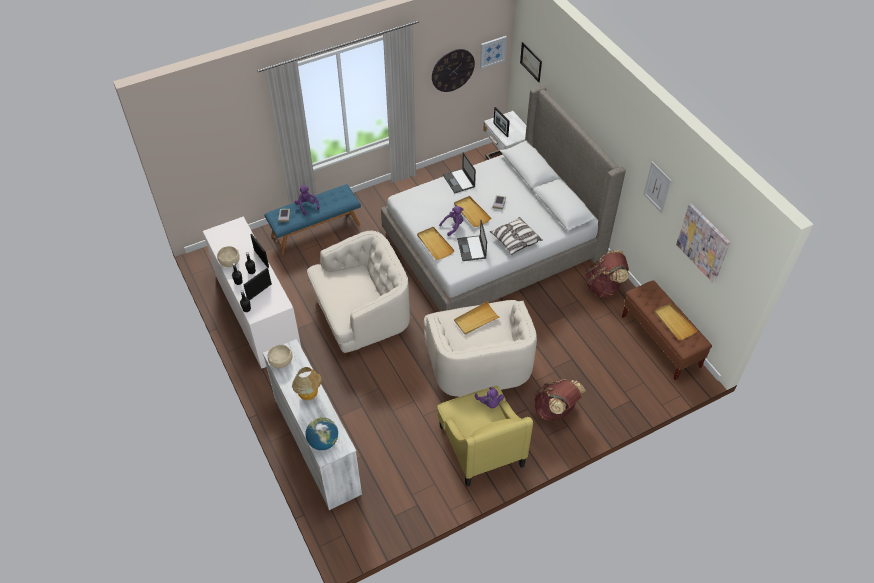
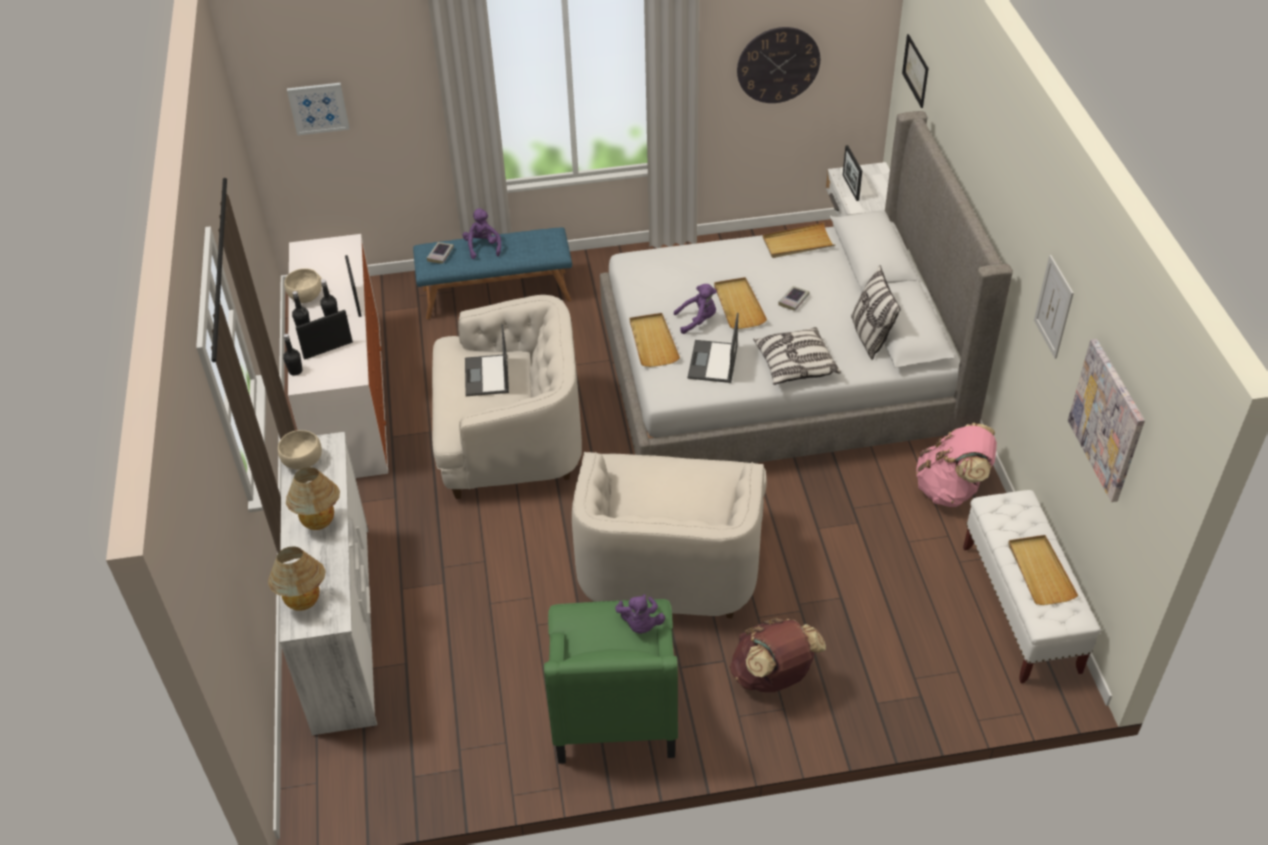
camera: 20 degrees right, 5 degrees down
(323, 442) = (305, 602): globe -> table lamp
(459, 181) = (740, 253): laptop -> laptop (487, 376)
(476, 319) = (675, 480): beige tray -> beige tray (797, 243)
(481, 445) = (614, 700): yellow armchair -> green armchair
(492, 51) = (857, 46): picture -> picture (318, 108)
(546, 215) = (870, 337): none -> pillow
(603, 286) = (951, 489): brown backpack -> pink backpack
(660, 342) = (1020, 609): brown bench -> white bench

